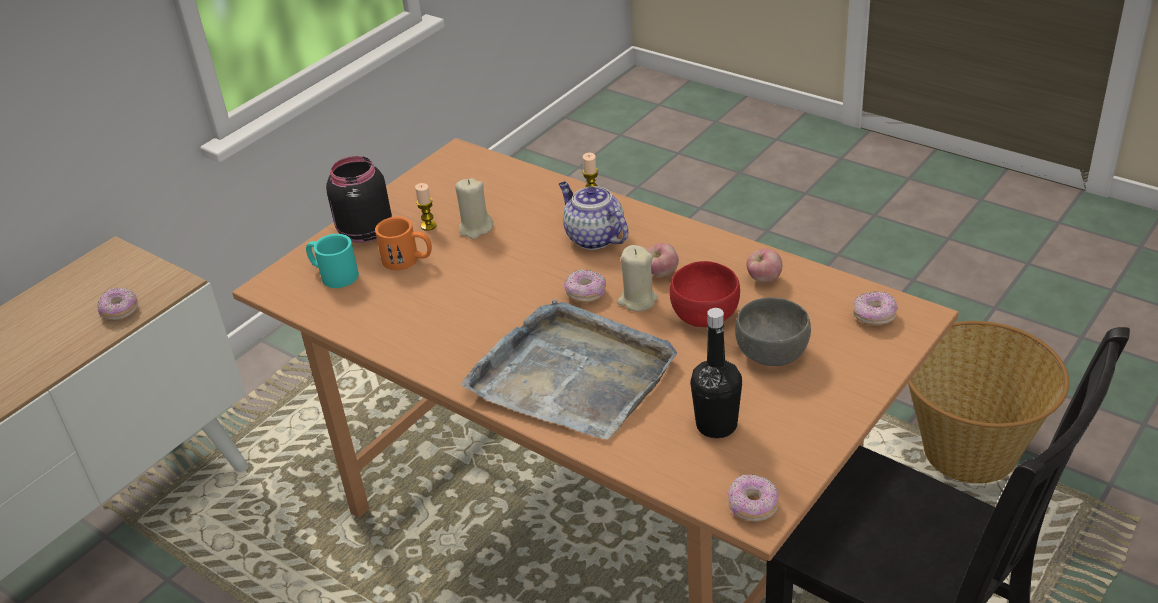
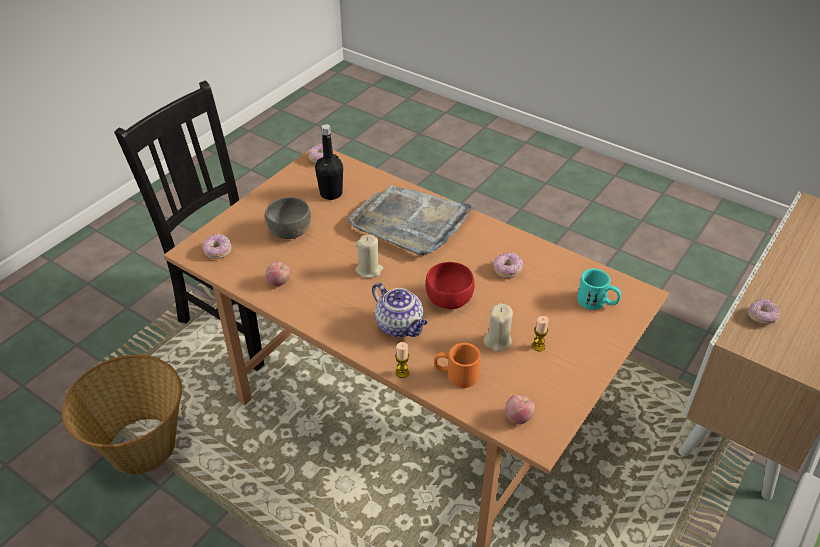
camera: 175 degrees right, 5 degrees up
(364, 232) = (591, 342): black jar -> none
(408, 260) = (543, 312): orange mug -> orange mug (456, 375)
(586, 294) = (405, 277): donut -> donut (507, 270)
(661, 274) = (350, 290): apple -> apple (518, 417)
(705, 314) = (325, 258): red bowl -> red bowl (449, 299)

